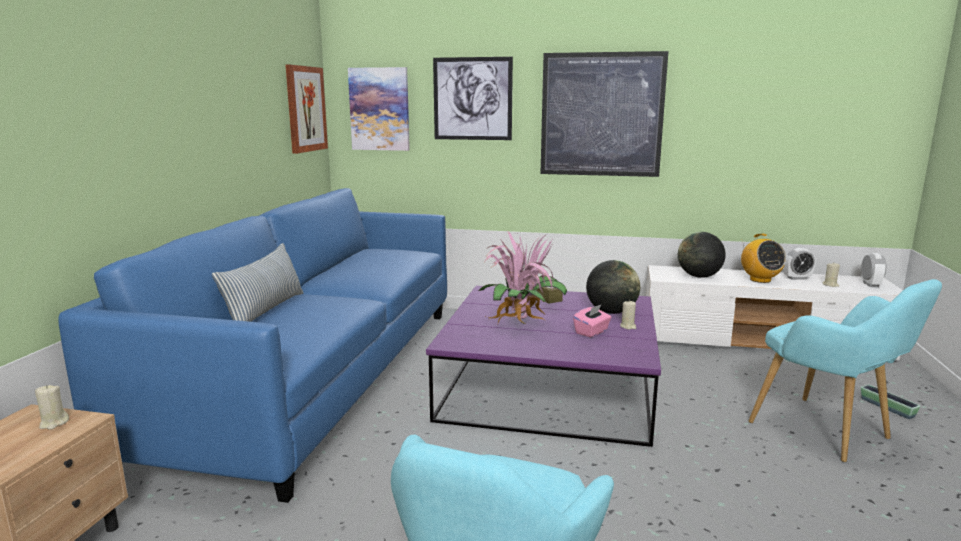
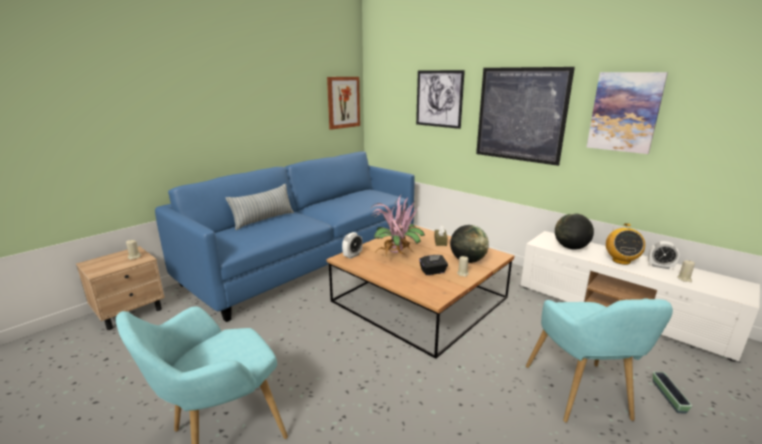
camera: 30 degrees right, 5 degrees up
(379, 109) = (388, 103): picture -> picture (624, 112)
(549, 386) = (419, 299): purple coffee table -> brown coffee table
(592, 332) = (433, 271): pink tissue box -> black tissue box
(870, 284) = (730, 287): alarm clock -> alarm clock (352, 255)

